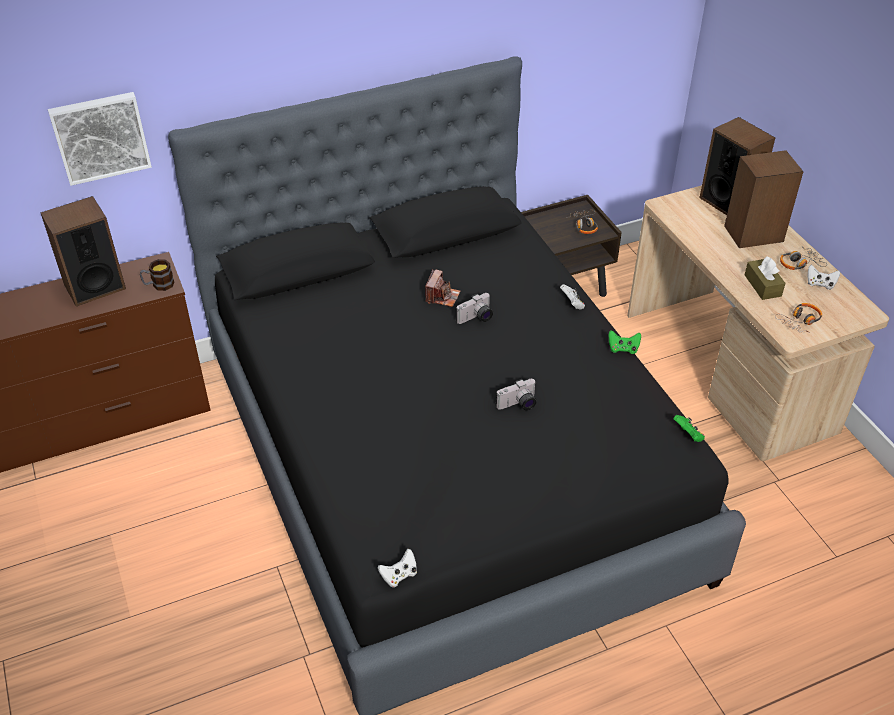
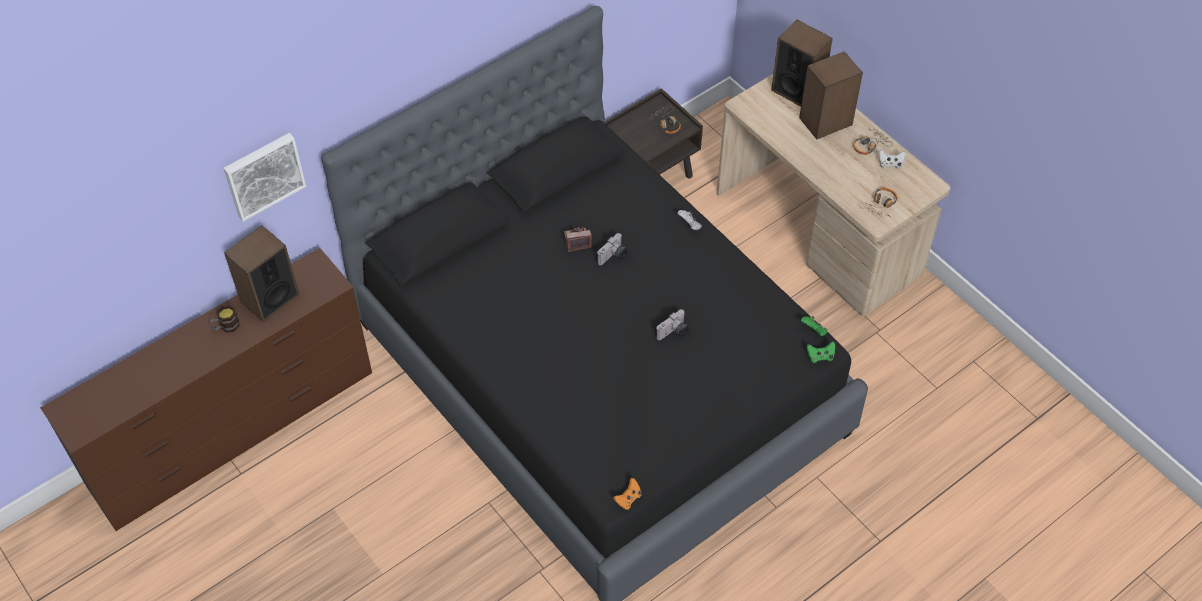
camera: 15 degrees left, 10 degrees up
(158, 285) = (327, 284): mug -> mug (226, 326)
(399, 575) = (628, 499): white game controller -> orange game controller
(442, 296) = (577, 240): camera -> camera turned 105 degrees counterclockwise
(623, 349) = (743, 261): green game controller -> green game controller (820, 356)
(762, 285) = (843, 175): brown tissue box -> none

